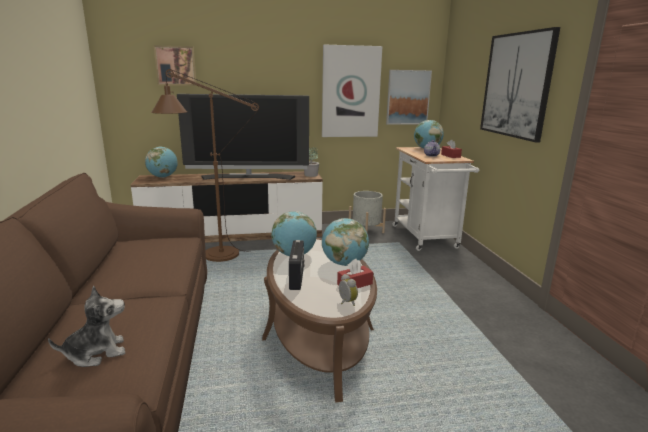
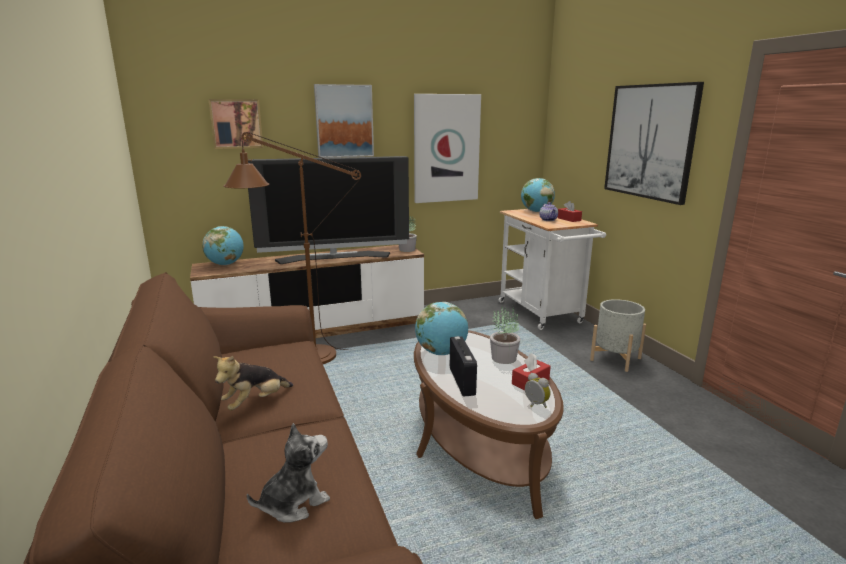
camera: 10 degrees left, 0 degrees up
(121, 277) = (255, 402): none -> plush toy
(344, 263) = (503, 358): globe -> potted plant
(366, 232) = (472, 312): grey planter -> grey planter (615, 359)
(408, 97) = (509, 152): picture -> picture (344, 121)

